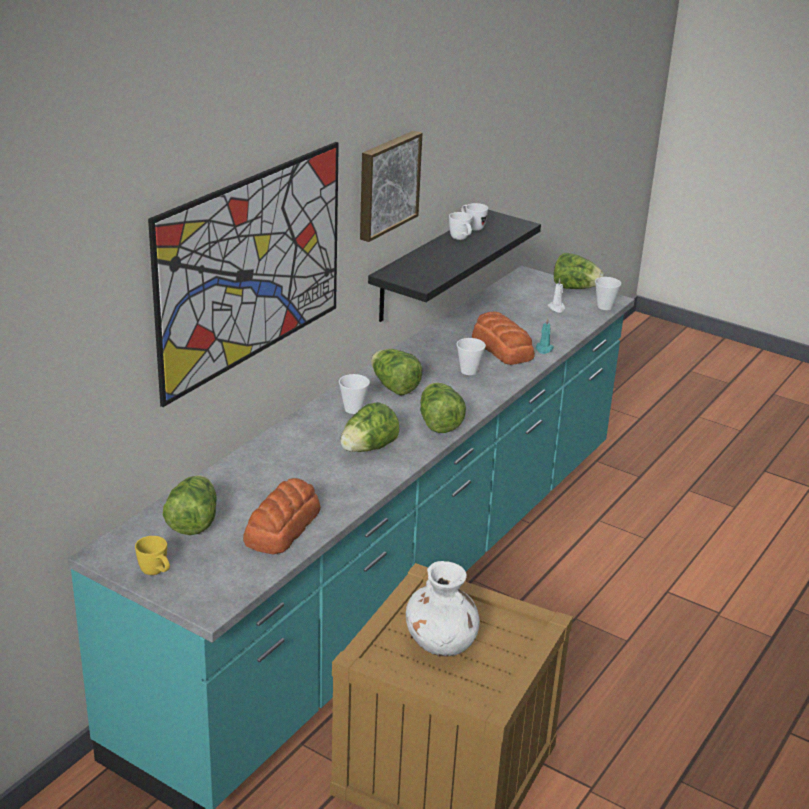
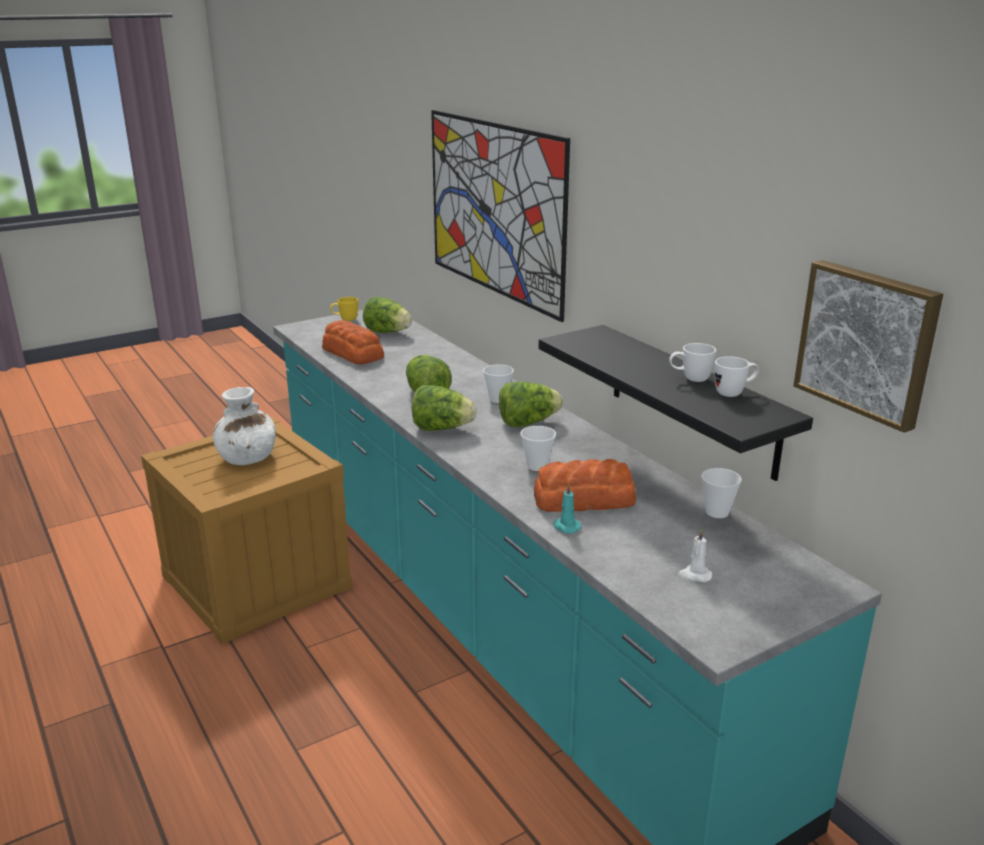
camera: 115 degrees right, 5 degrees down
(386, 184) = (629, 232): picture -> picture (867, 342)
(575, 288) = (772, 618): lettuce -> none
(604, 306) = (688, 625): cup -> cup (717, 512)

